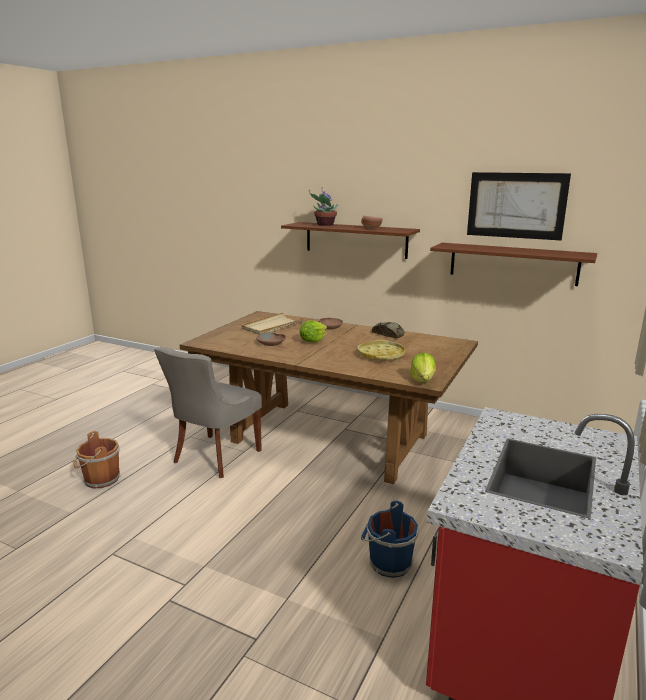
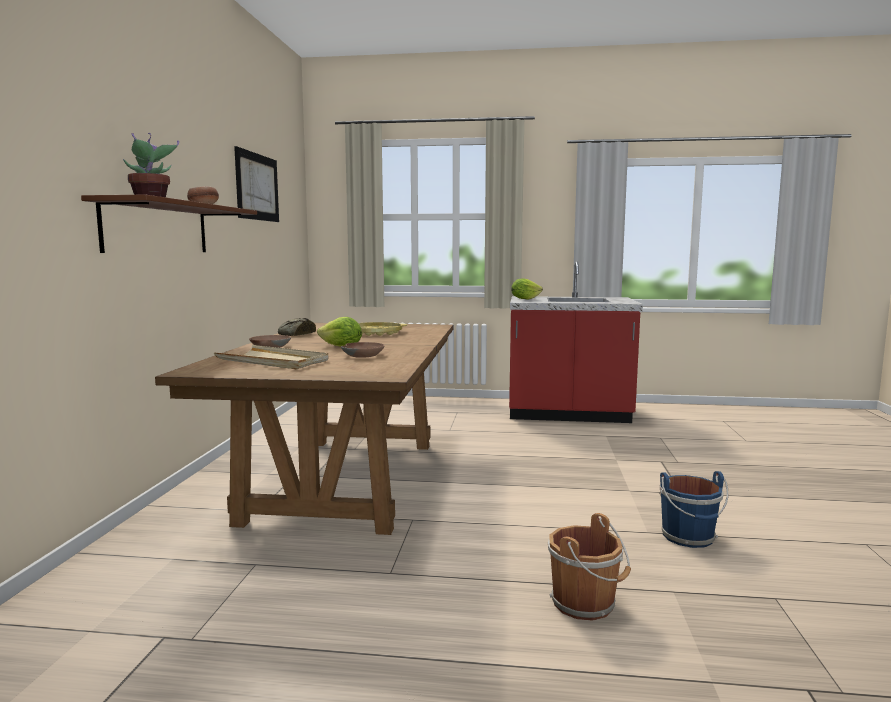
camera: 110 degrees left, 10 degrees down
(215, 457) = (442, 534): grey chair -> none
(388, 563) = (539, 439): blue bucket -> blue bucket (689, 537)
(423, 380) = (434, 326): lettuce -> lettuce (525, 299)
(513, 263) = (261, 247): brown shelf -> none

